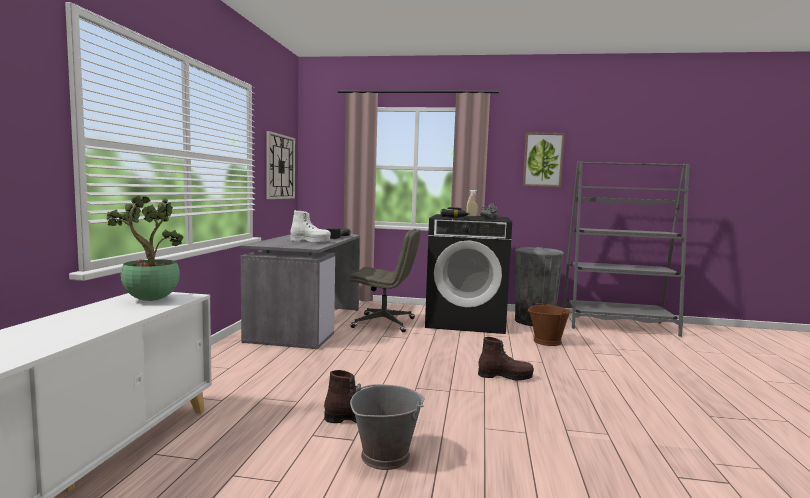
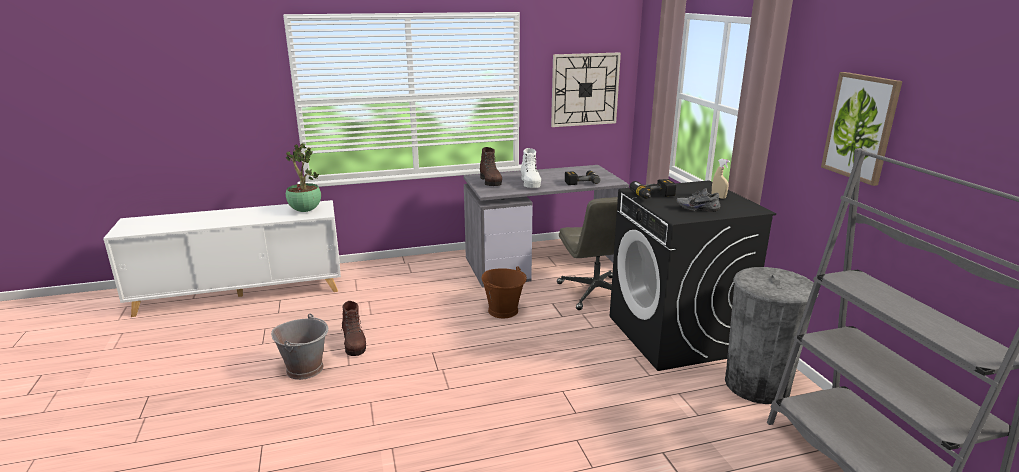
camera: 65 degrees right, 15 degrees up
(505, 376) = (503, 393): brown boot -> brown boot (491, 182)
(547, 341) = (667, 407): brown bucket -> brown bucket (503, 310)

